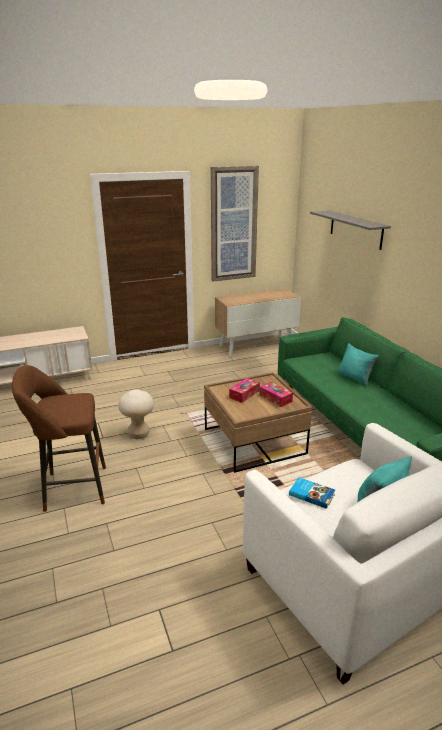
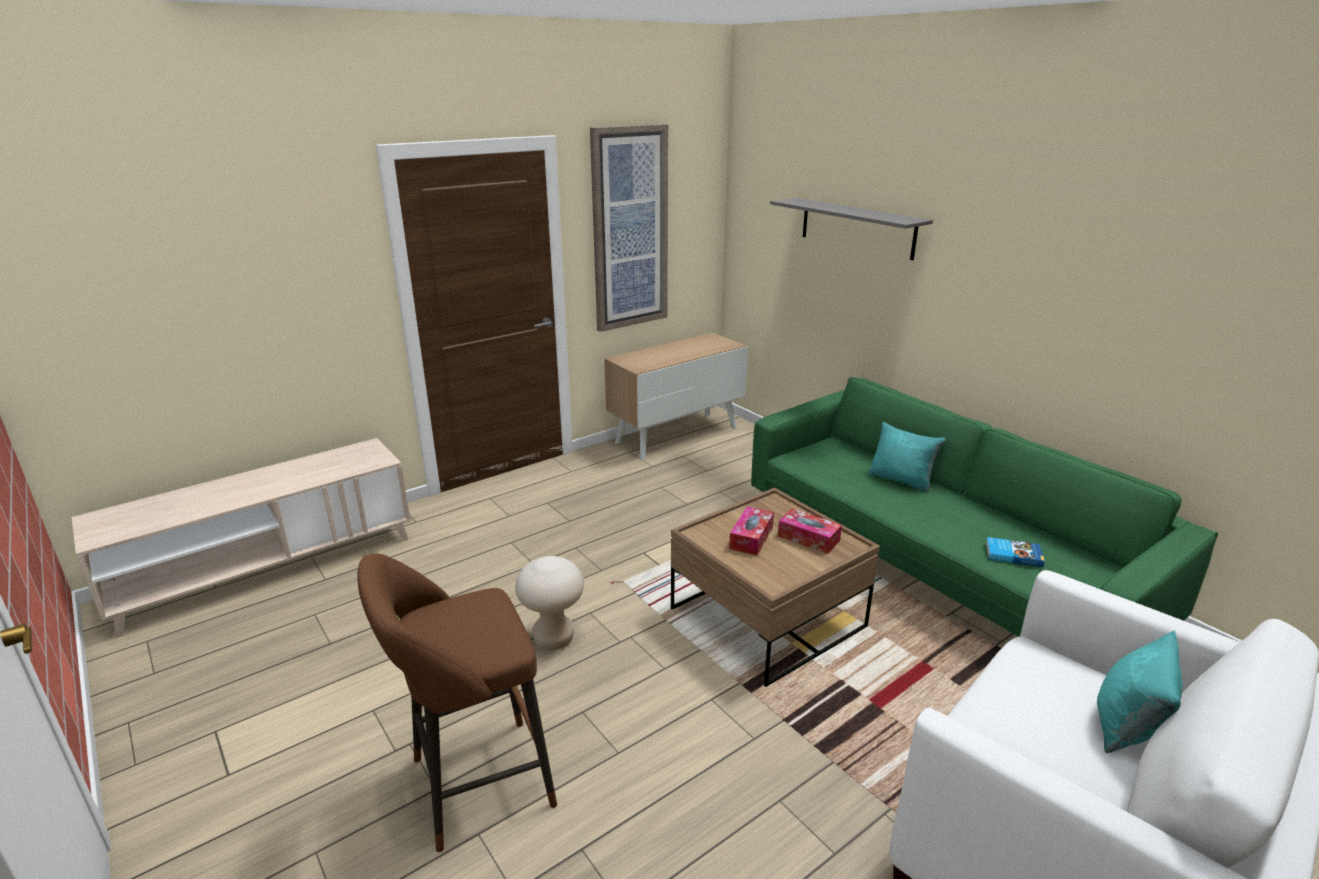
camera: 15 degrees left, 0 degrees up
(311, 494) = (1010, 729): book -> book (1012, 554)

